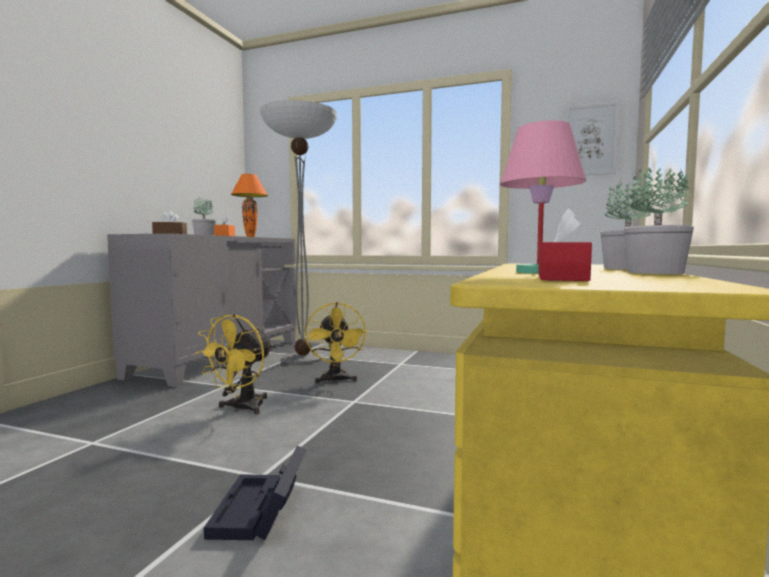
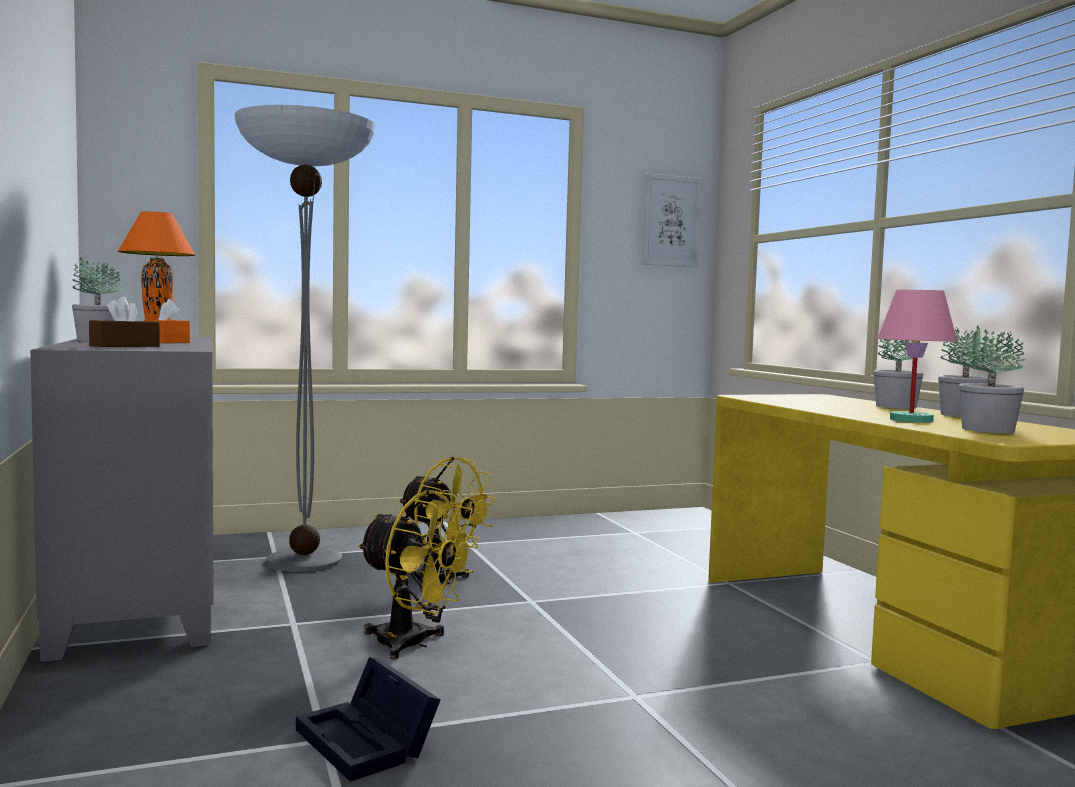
camera: 40 degrees left, 0 degrees up
(241, 408) = (413, 644): yellow fan -> yellow fan turned 45 degrees counterclockwise
(260, 511) = (710, 719): black storage box -> black storage box (369, 742)
(561, 278) = (986, 430): red tissue box -> potted plant

